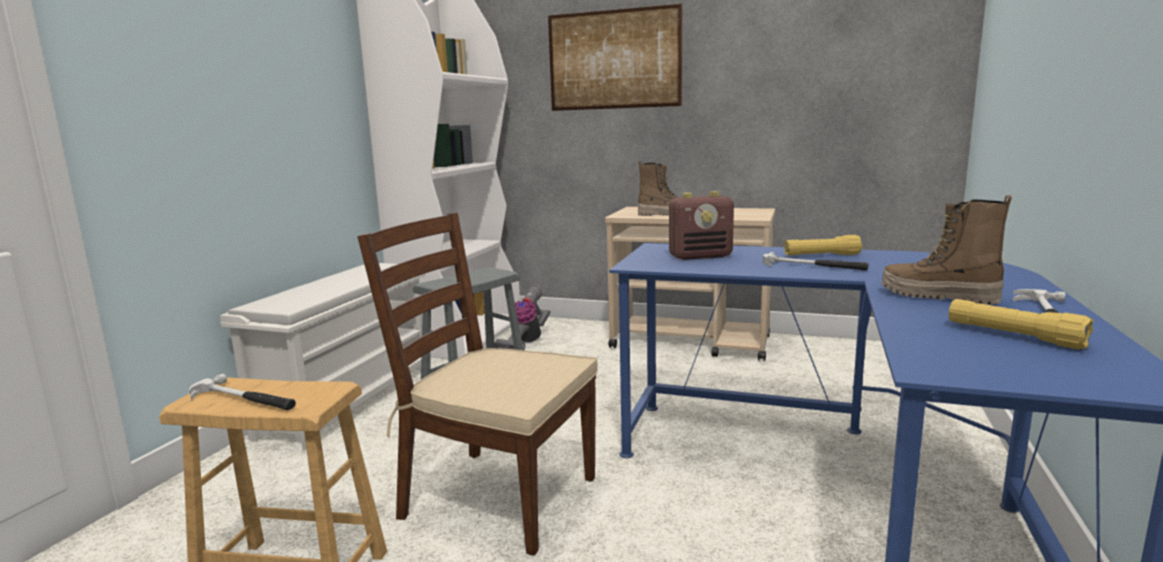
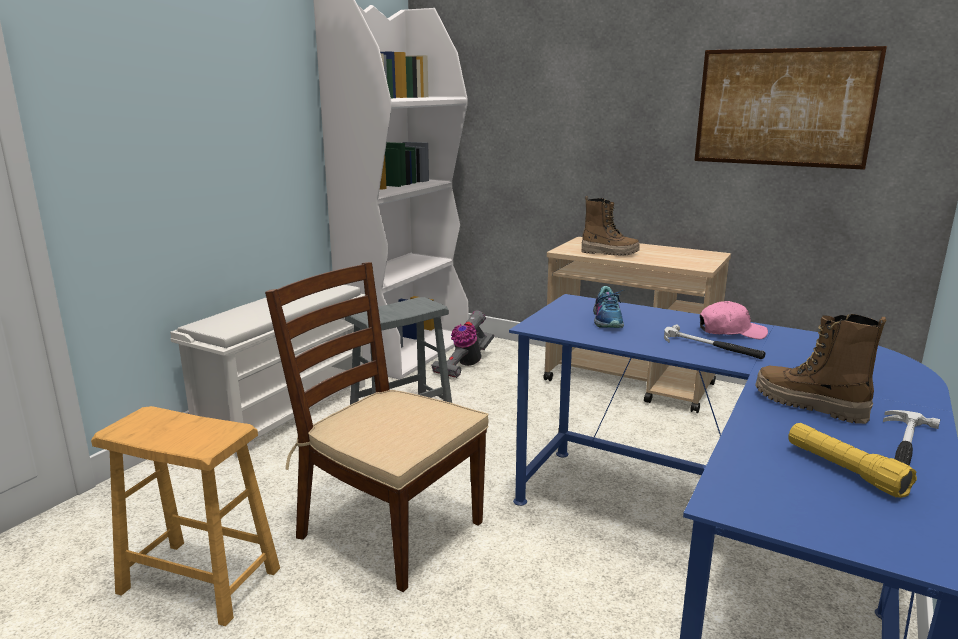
camera: 10 degrees right, 5 degrees up
(244, 399) = (158, 433): hammer -> none
(614, 60) = (576, 83): picture -> picture (783, 108)
(701, 256) = (608, 320): radio -> shoe
(821, 256) = (731, 332): yellow flashlight -> pink cap

